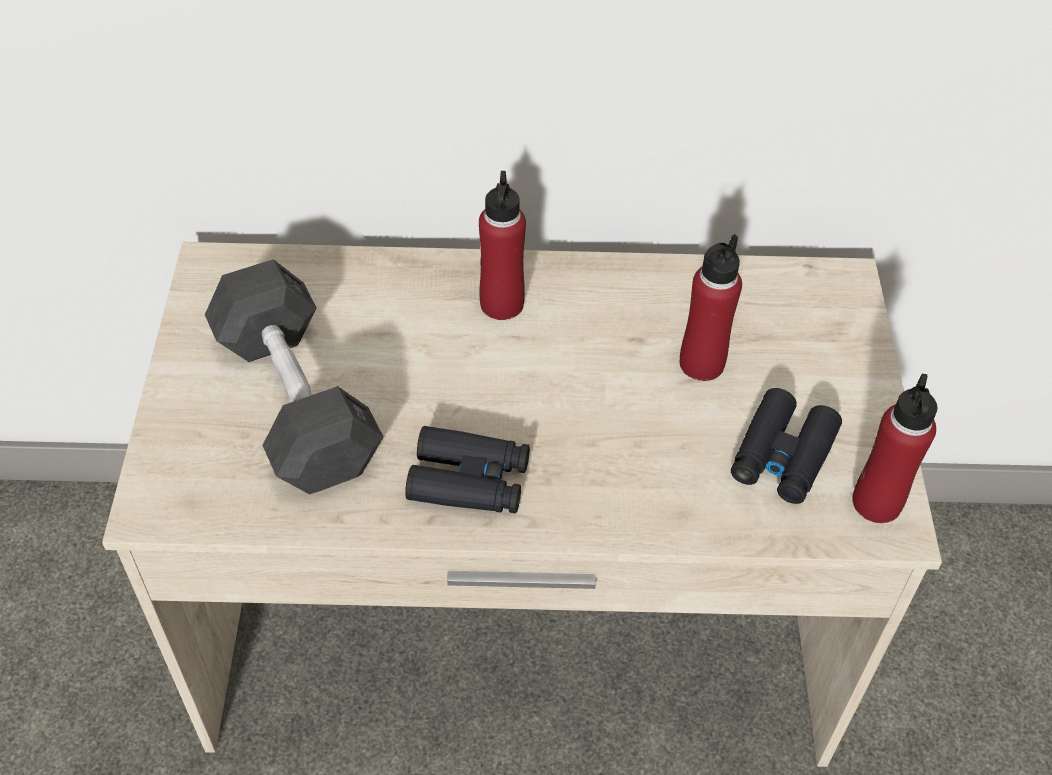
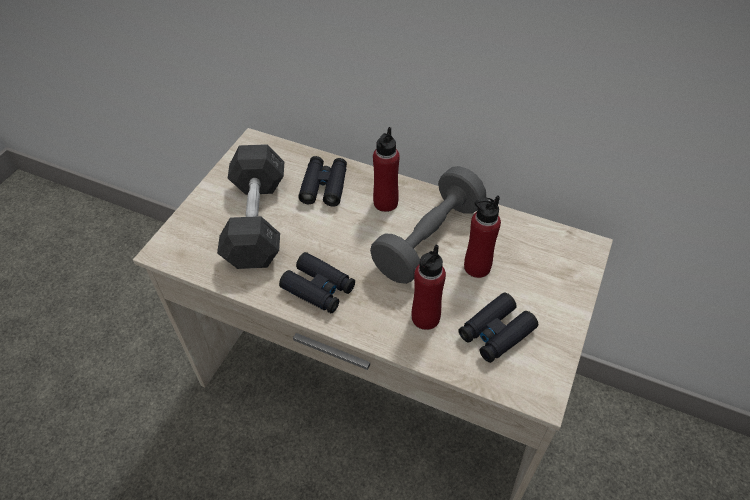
camera: 25 degrees right, 0 degrees up
(382, 306) = (324, 186): none -> black binoculars
(603, 343) = (428, 239): none -> grey dumbbell
(876, 503) = (538, 378): red bottle -> red bottle (425, 318)

